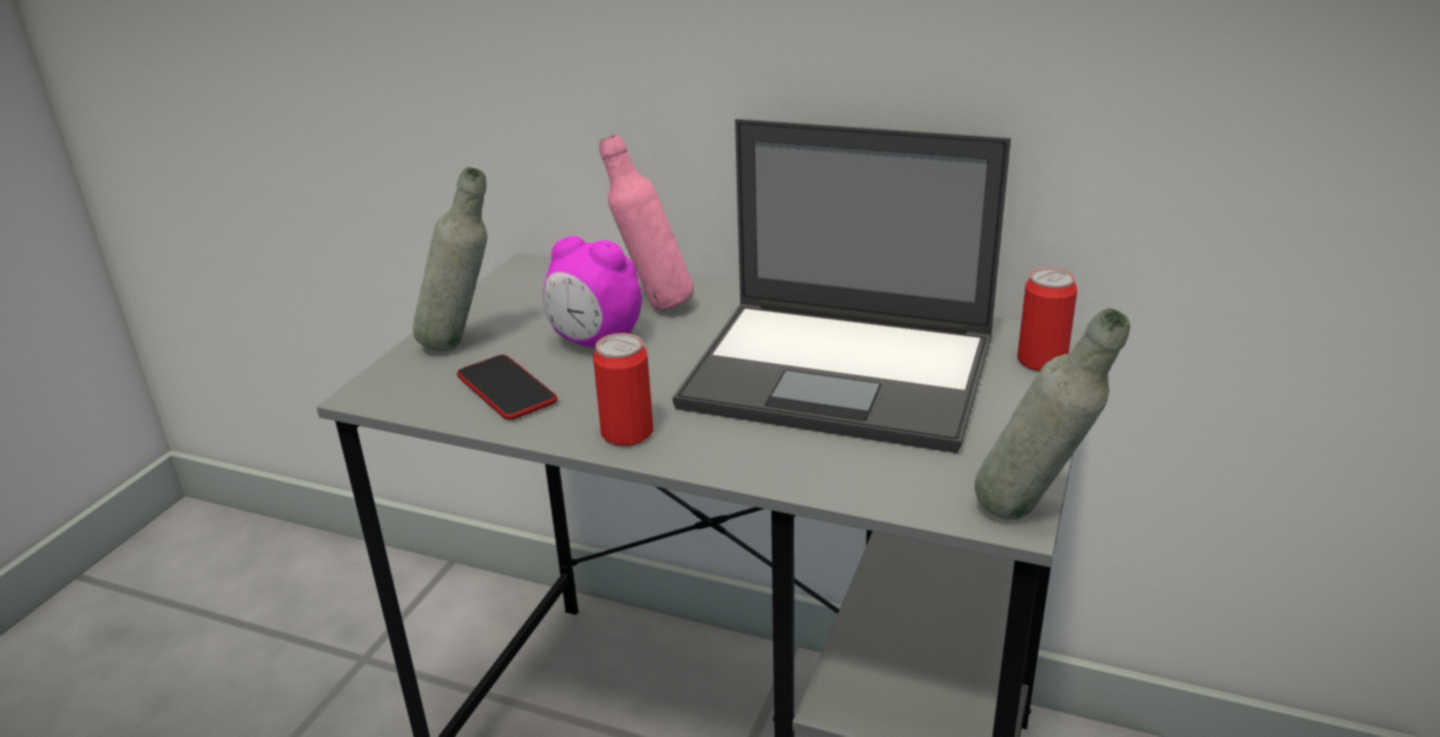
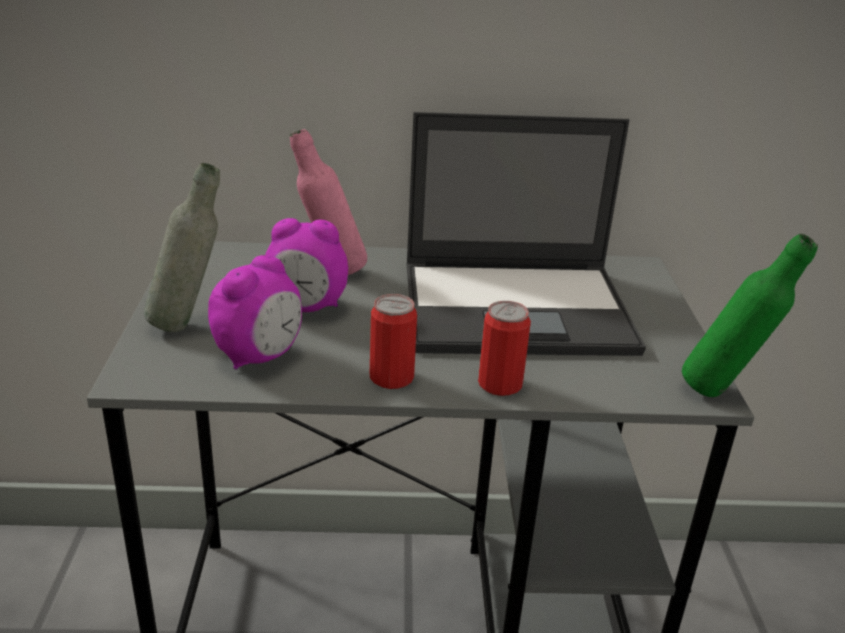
camera: 25 degrees left, 0 degrees up
(506, 389) = (259, 356): phone -> alarm clock
(1032, 517) = (723, 392): grey bottle -> green bottle
(1041, 361) = (644, 282): can -> can (500, 384)

